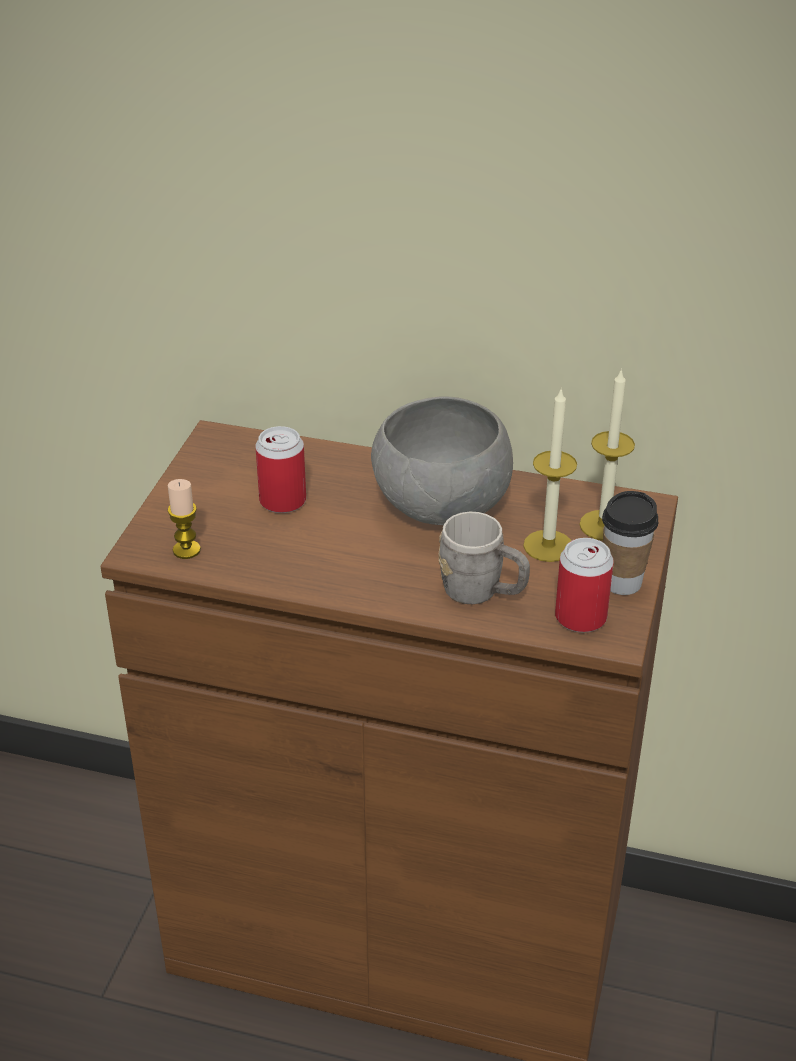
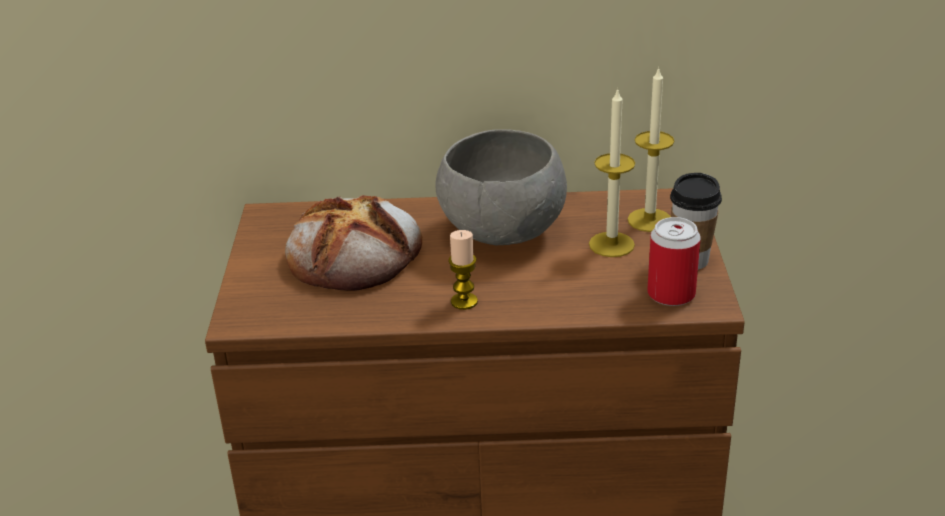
camera: 15 degrees left, 5 degrees down
(186, 550) = (284, 310): candle -> candle (464, 301)
(282, 501) = (355, 253): can -> bread
(482, 593) = (575, 292): grey mug -> none

